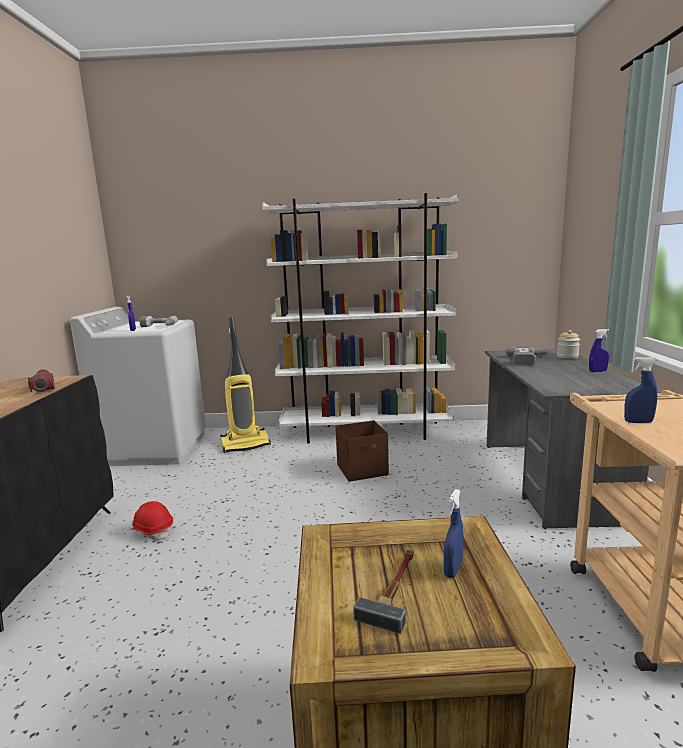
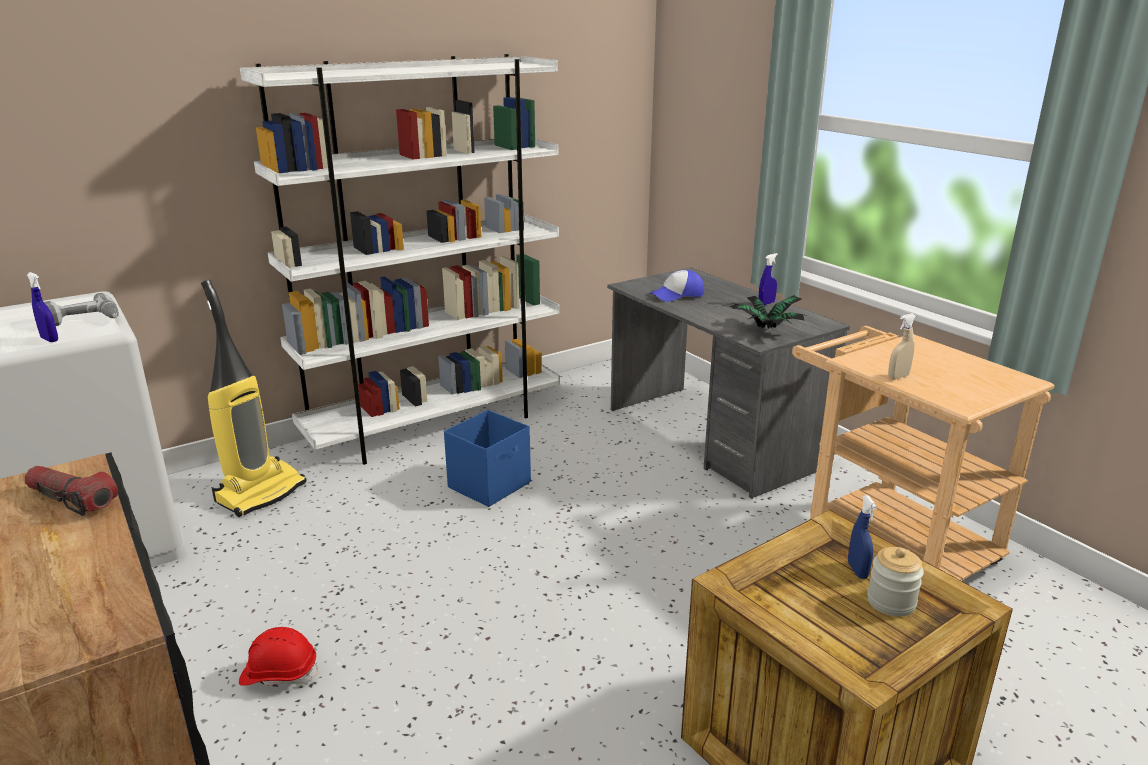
camera: 35 degrees left, 10 degrees up
(363, 470) = (490, 485): brown storage box -> blue storage box
(395, 588) = (837, 605): hammer -> none
(528, 360) = (677, 295): power drill -> cap
(567, 356) = (711, 283): jar -> jar (891, 602)
(570, 385) = (765, 330): none -> potted plant
(638, 422) = (898, 377): blue spray bottle -> beige spray bottle

